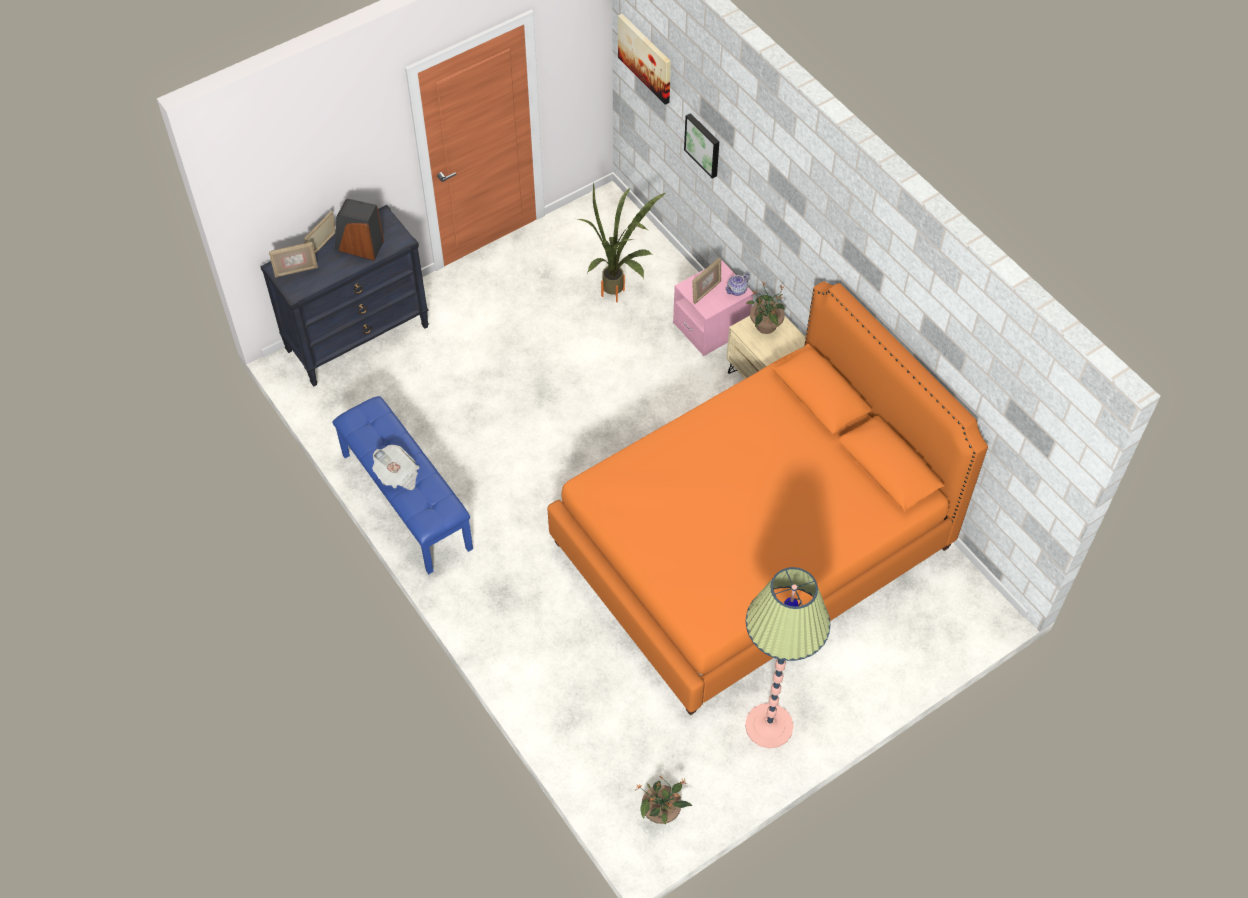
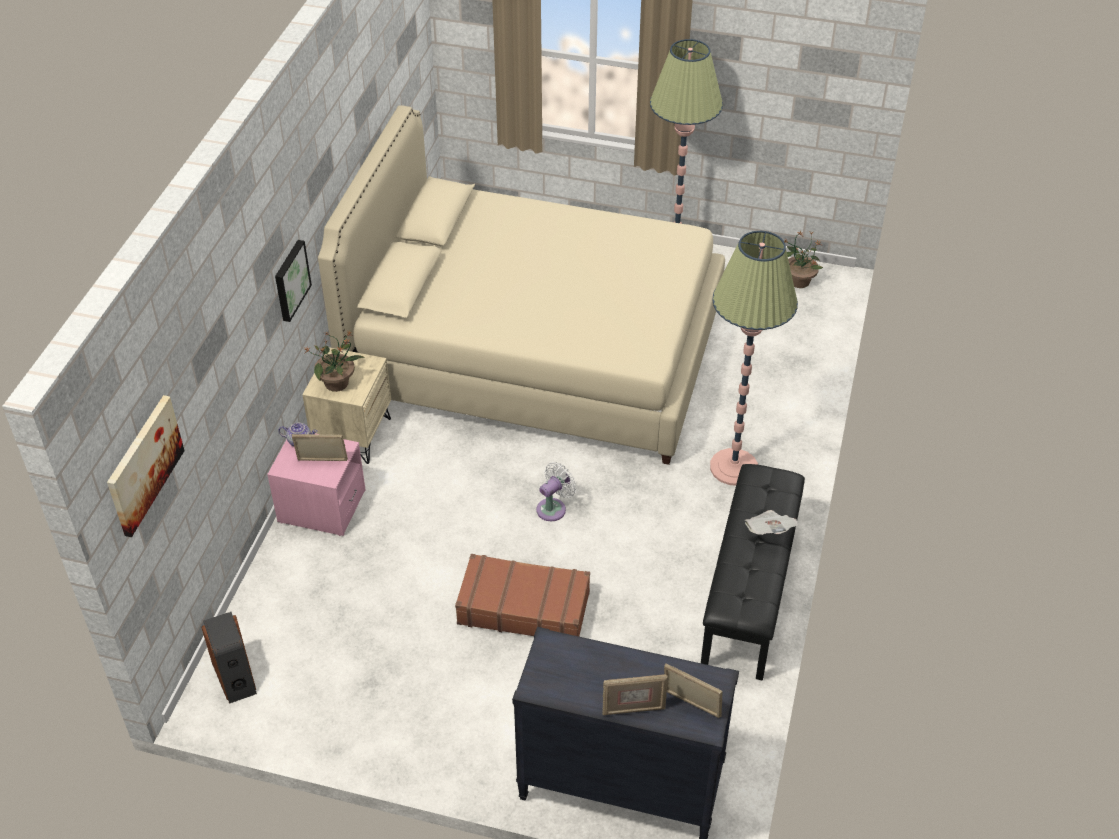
camera: 130 degrees left, 10 degrees down
(359, 246) = (597, 674): speaker -> speaker (235, 677)
(405, 501) = (750, 592): blue bench -> black bench
(512, 580) = (733, 467): none -> floor lamp
(522, 377) = (523, 607): none -> brown suitcase
(585, 447) = (553, 508): none -> white fan
(618, 297) = (347, 600): potted plant -> none
(703, 144) = (214, 403): picture -> picture (290, 280)
(751, 544) = (536, 352): orange bed -> beige bed

